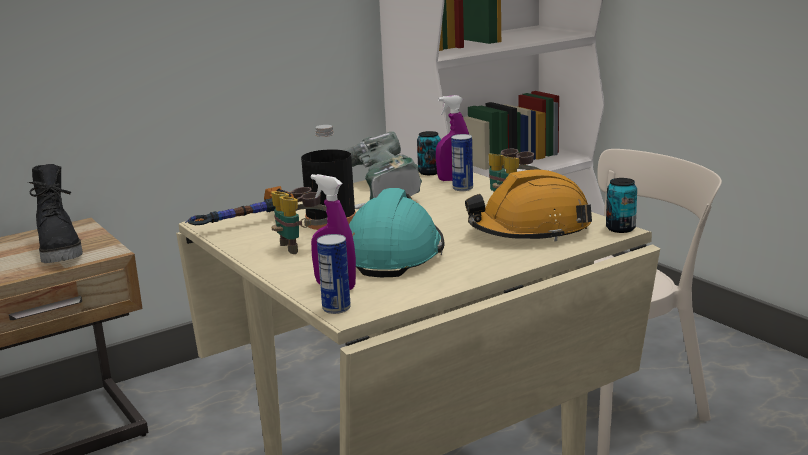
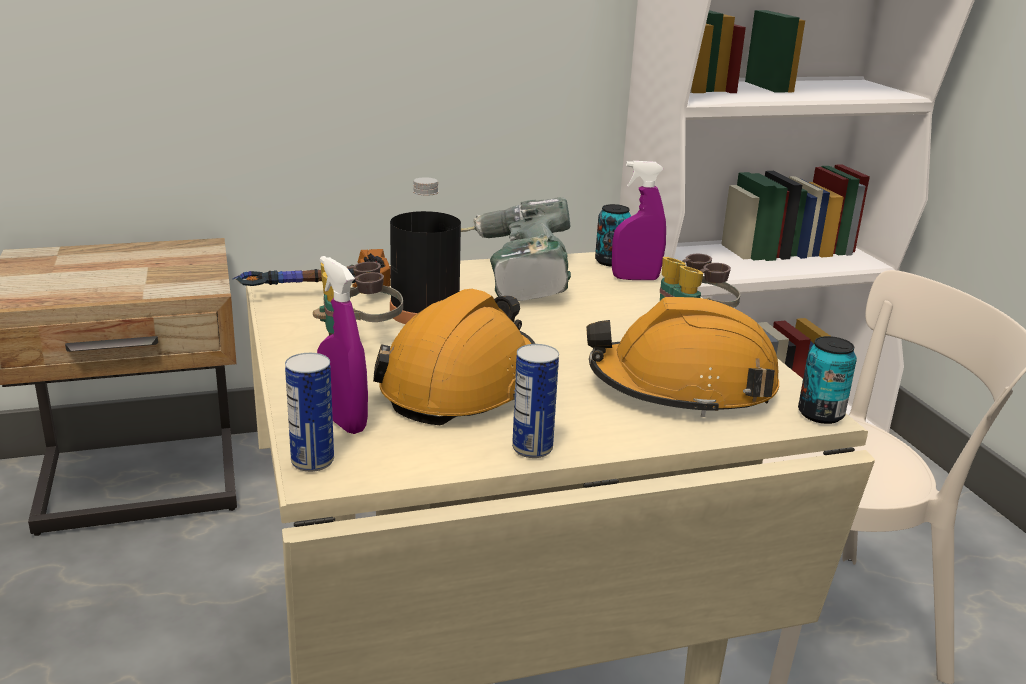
camera: 15 degrees right, 5 degrees up
(61, 251) = (156, 275): black boot -> none
(393, 254) = (462, 384): turquoise hard hat -> orange hard hat
(462, 188) = (636, 295): can -> can (532, 448)

